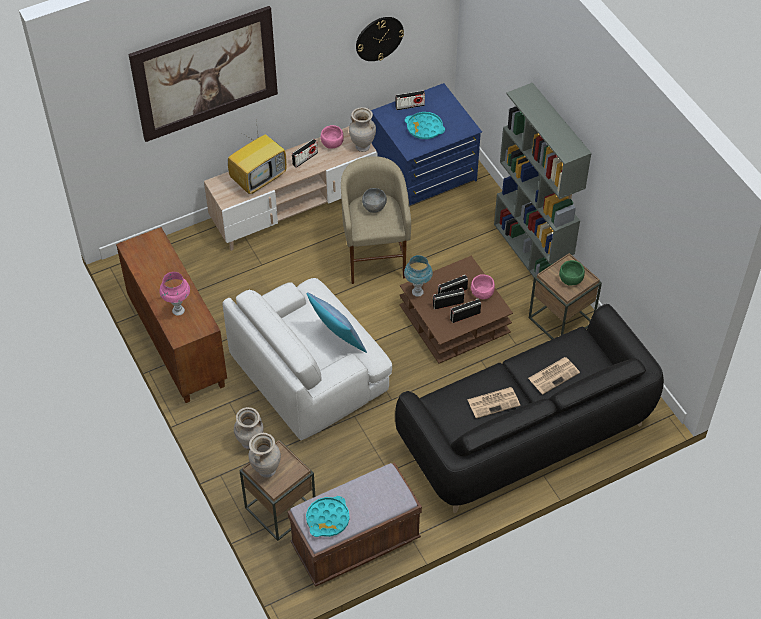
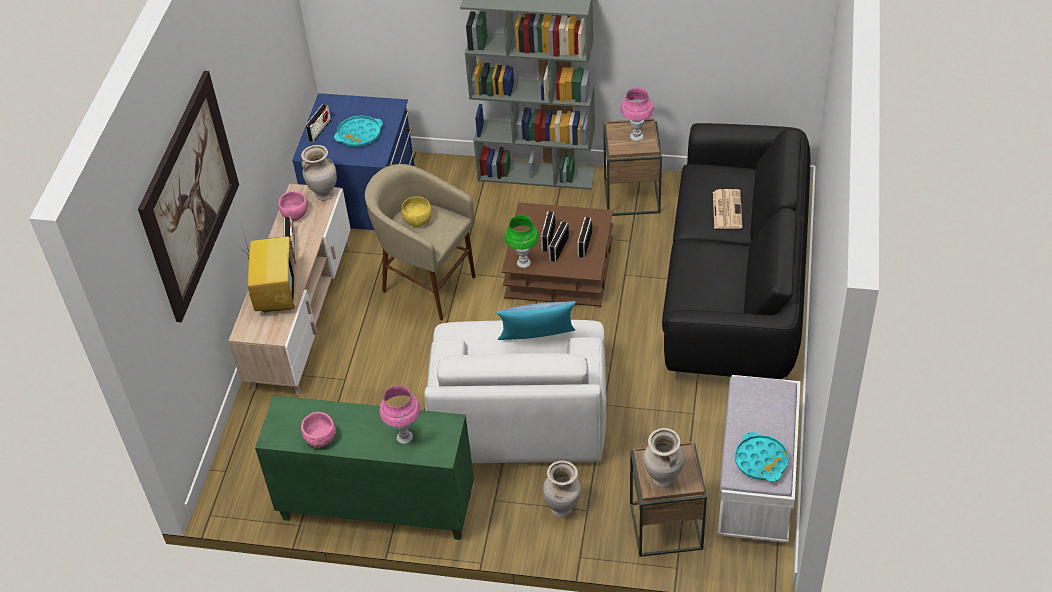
camera: 50 degrees left, 5 degrees down
(176, 344) = (375, 507): brown cabinet -> green cabinet
(355, 543) = (756, 485): brown bench -> white bench
(374, 207) = (418, 221): grey bowl -> yellow bowl
(379, 38) = (270, 66): wall clock -> none
(417, 292) = (523, 263): blue table lamp -> green table lamp
(481, 293) = (569, 218): pink bowl -> pink bowl (319, 439)
(494, 402) = (721, 266): newspaper -> none
(571, 279) = (636, 137): green bowl -> pink table lamp

